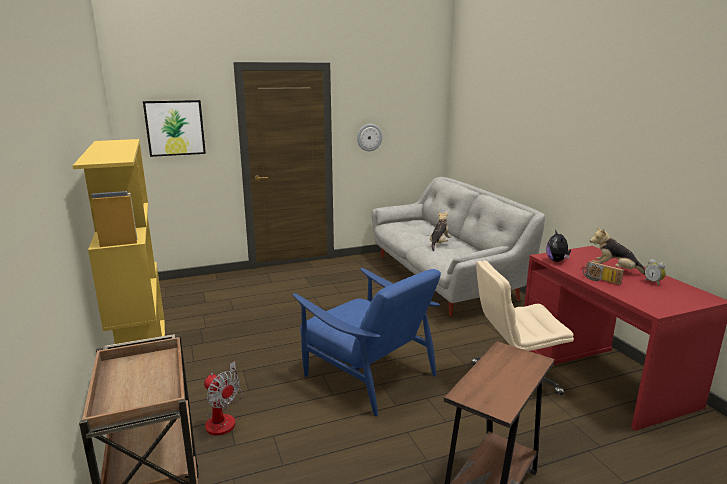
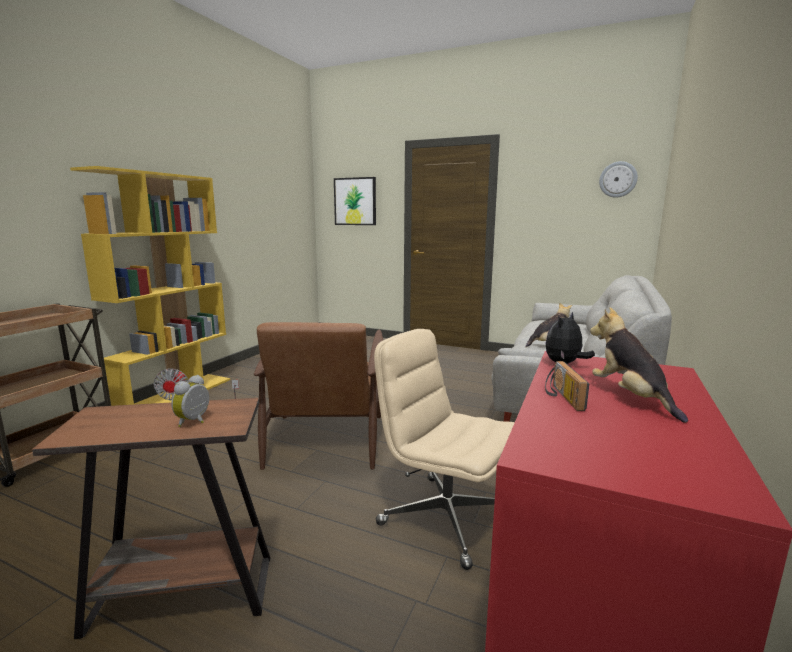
camera: 45 degrees right, 5 degrees down
(367, 373) = (326, 437): blue armchair -> brown armchair
(369, 137) = (540, 218): wall clock -> wall clock (618, 179)
(653, 282) = (663, 431): alarm clock -> alarm clock (195, 422)

